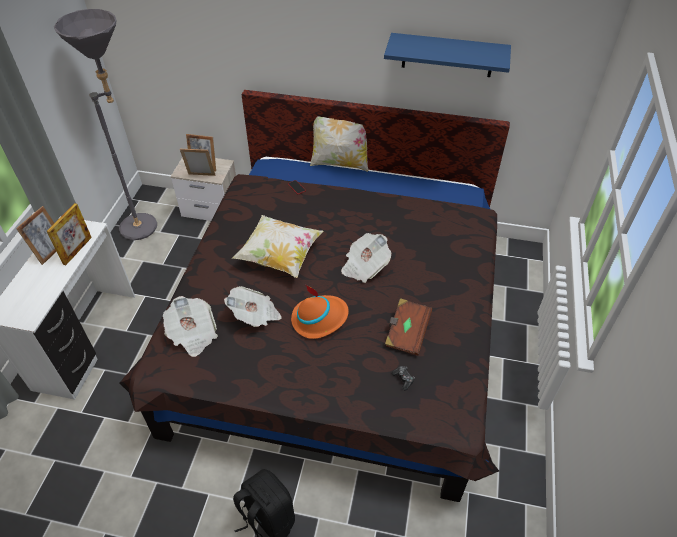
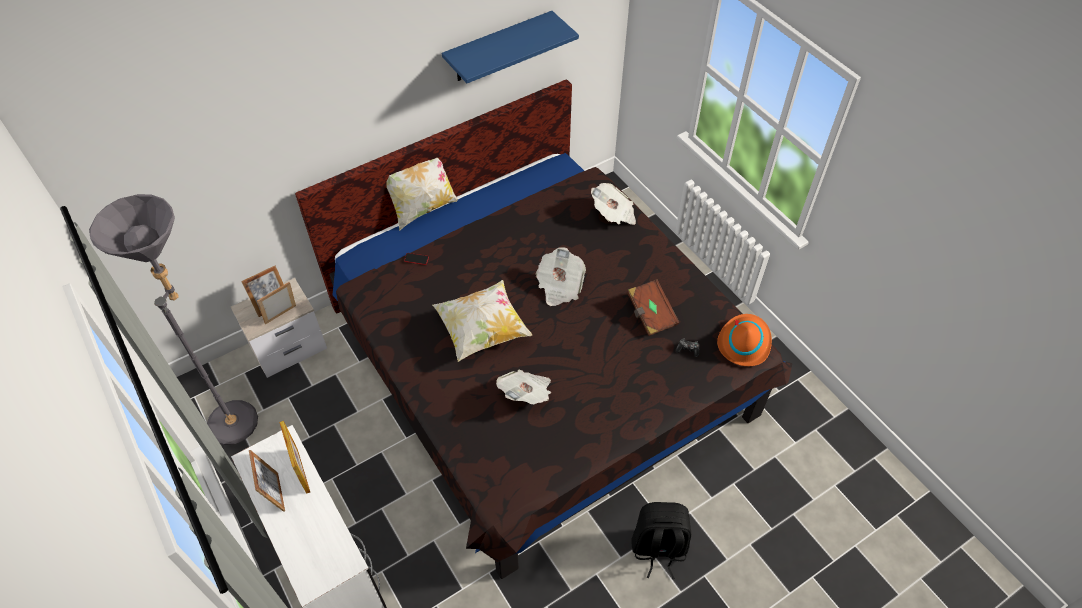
camera: 45 degrees left, 5 degrees up
(193, 334) = (497, 451): newspaper -> newspaper (613, 214)
(319, 318) = (578, 355): orange hat -> orange hat (744, 343)

